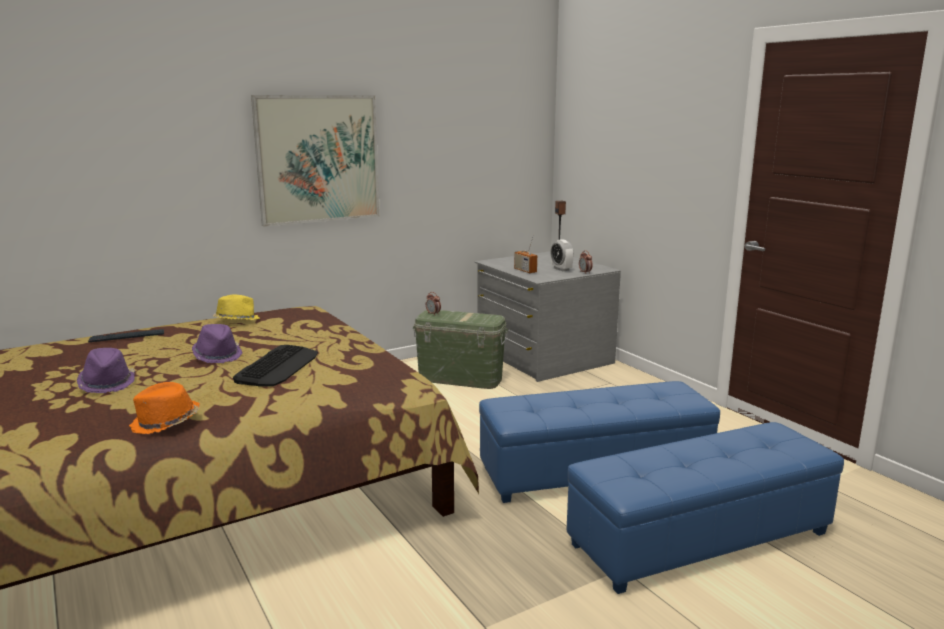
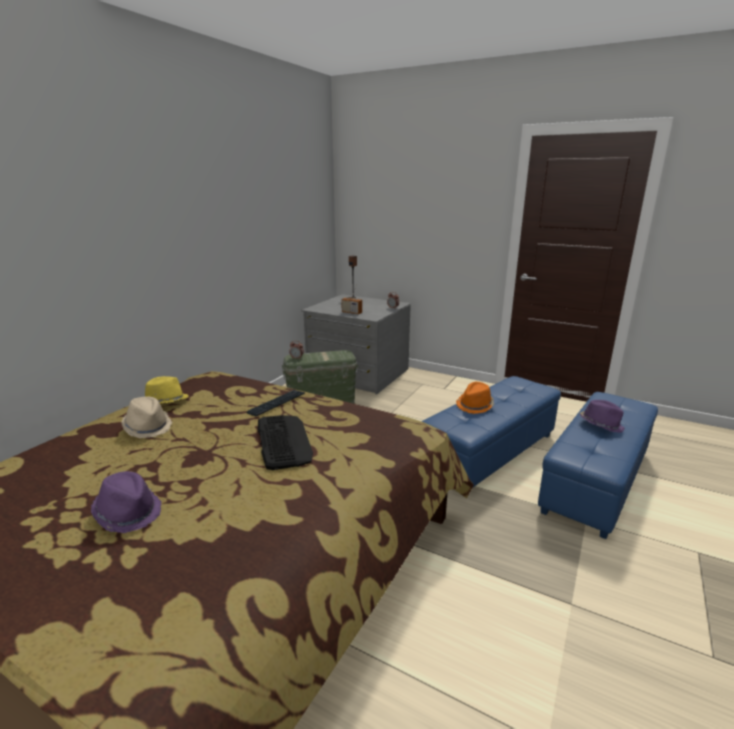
camera: 30 degrees left, 5 degrees up
(127, 337) = (65, 449): keyboard -> keyboard (276, 403)
(165, 423) = (269, 539): orange hat -> orange hat (475, 405)
(197, 335) = (148, 427): none -> beige hat
(218, 355) = (206, 445): purple hat -> purple hat (600, 425)
(318, 159) = (185, 234): picture -> none
(561, 269) = (373, 308): alarm clock -> none

